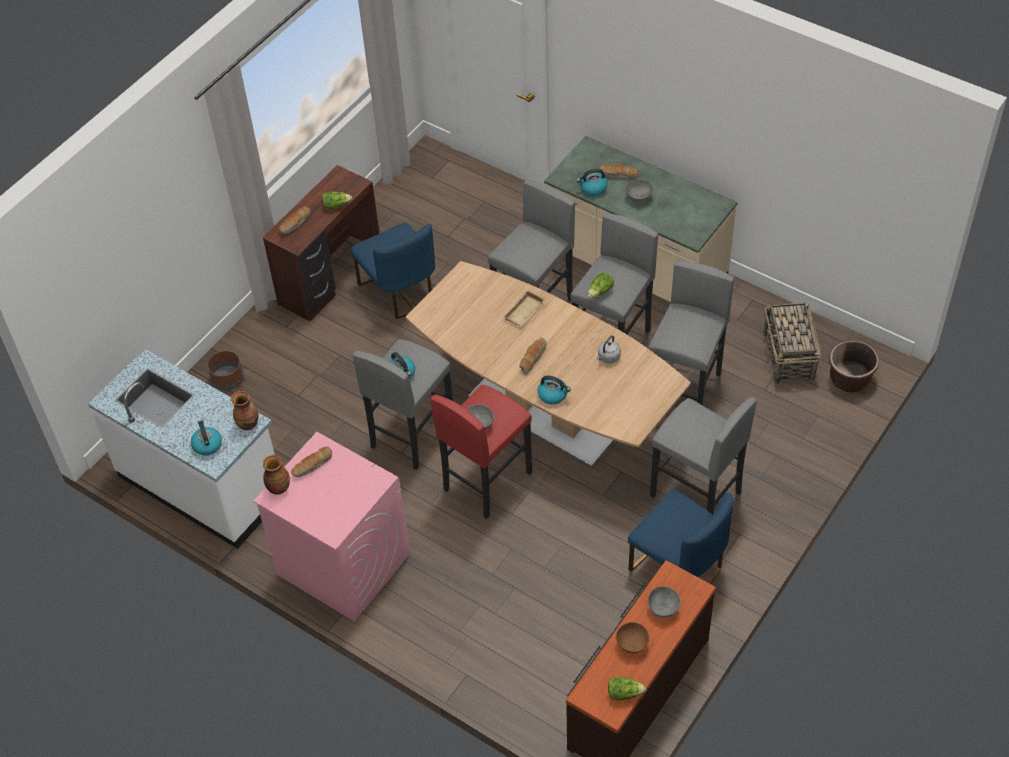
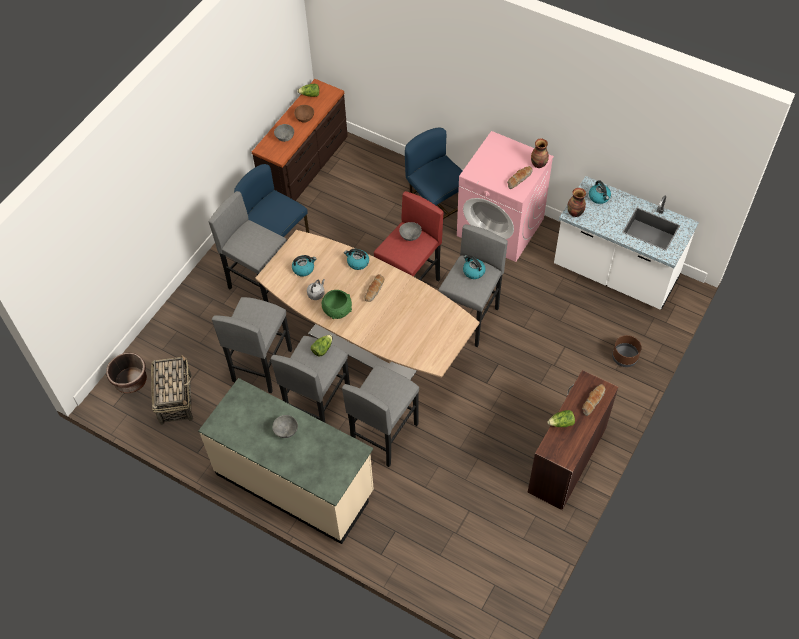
camera: 175 degrees right, 5 degrees up
(399, 291) = (503, 448): blue chair -> blue chair (436, 201)
(525, 312) = (383, 329): beige tray -> none
(580, 336) = (338, 311): none -> green bowl
(593, 188) = (327, 439): kettle -> kettle (303, 269)
(618, 175) = (303, 456): bread -> none

